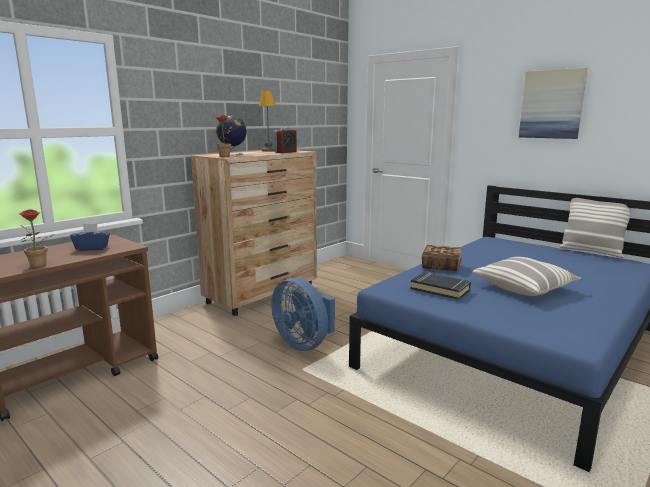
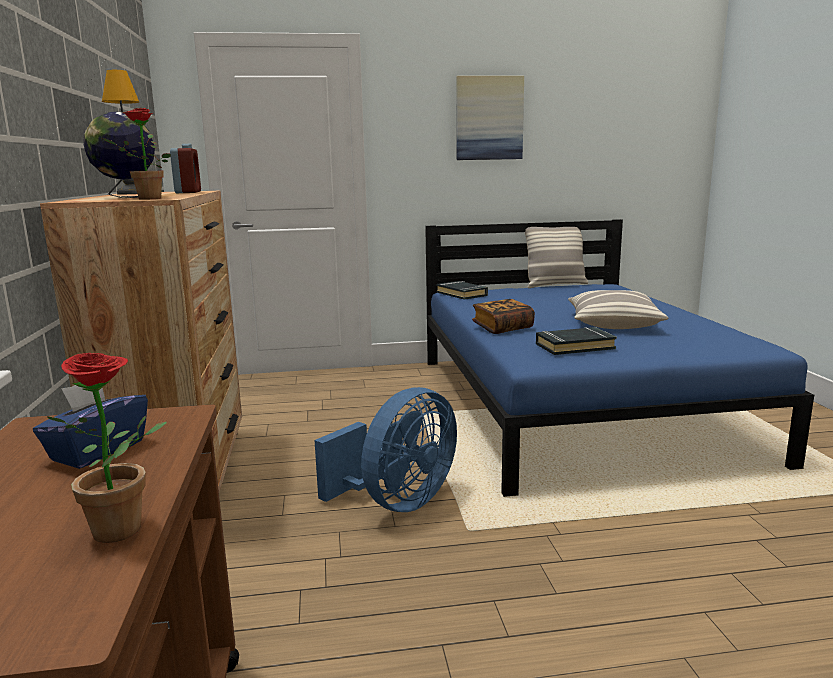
camera: 50 degrees left, 0 degrees up
(304, 343) = (397, 502): blue fan -> blue fan turned 45 degrees counterclockwise
(494, 241) = (462, 294): none -> black book

